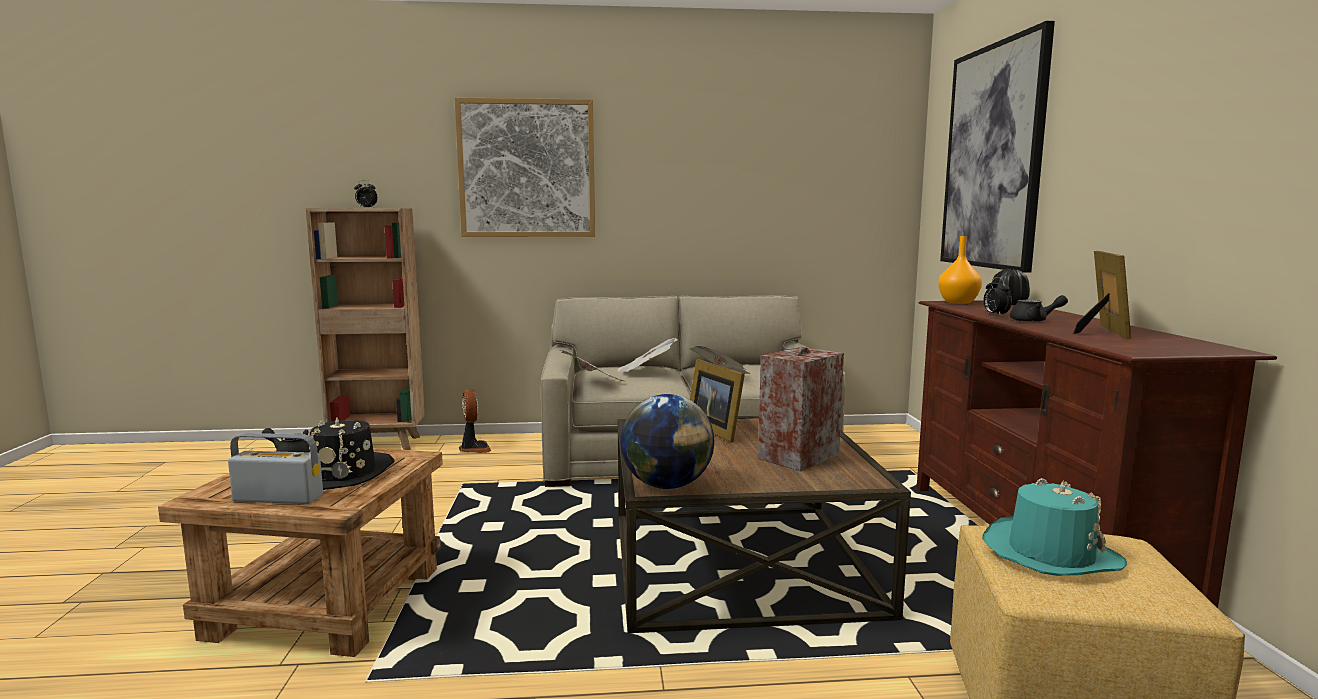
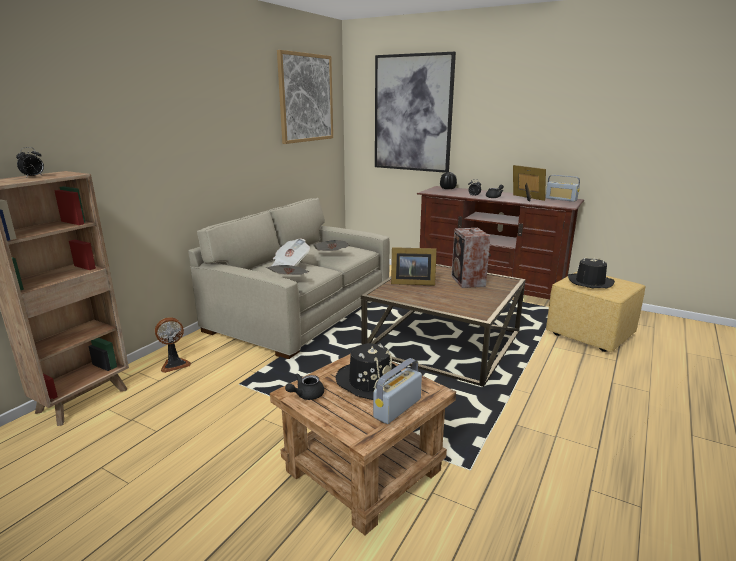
camera: 55 degrees left, 10 degrees up
(474, 448) = (174, 364): fan -> fan turned 135 degrees clockwise
(527, 169) = (153, 124): picture -> picture (306, 98)
(667, 485) = (477, 311): globe -> none
(957, 302) = (432, 191): orange vase -> none
(1049, 553) = (589, 282): turquoise hat -> black hat
(1191, 344) = (561, 199): none -> radio

